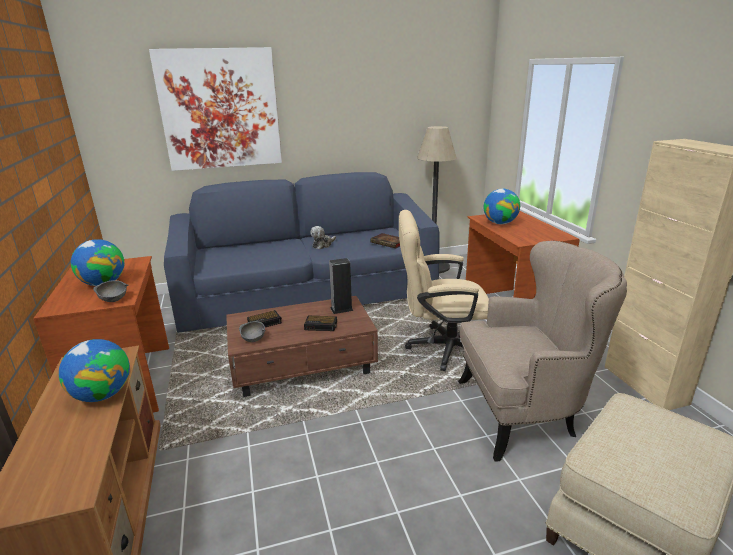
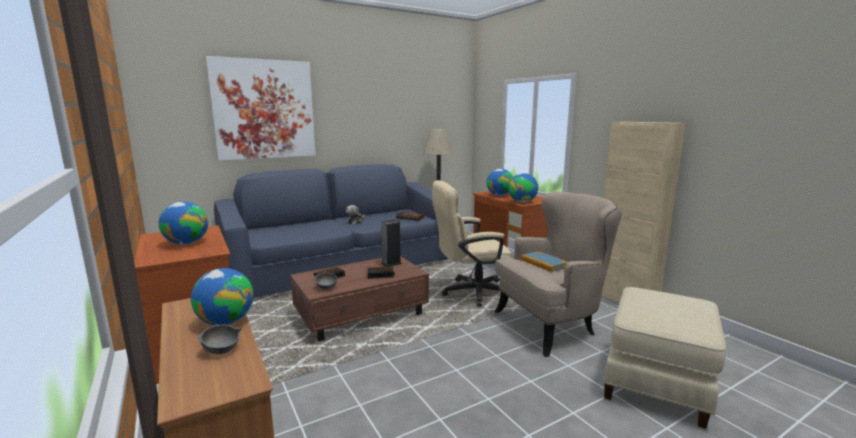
camera: 15 degrees left, 10 degrees down
(114, 300) = (207, 252): grey bowl -> grey bowl (221, 350)
(517, 339) = (544, 263): none -> book
(523, 238) = (522, 202): none -> globe

